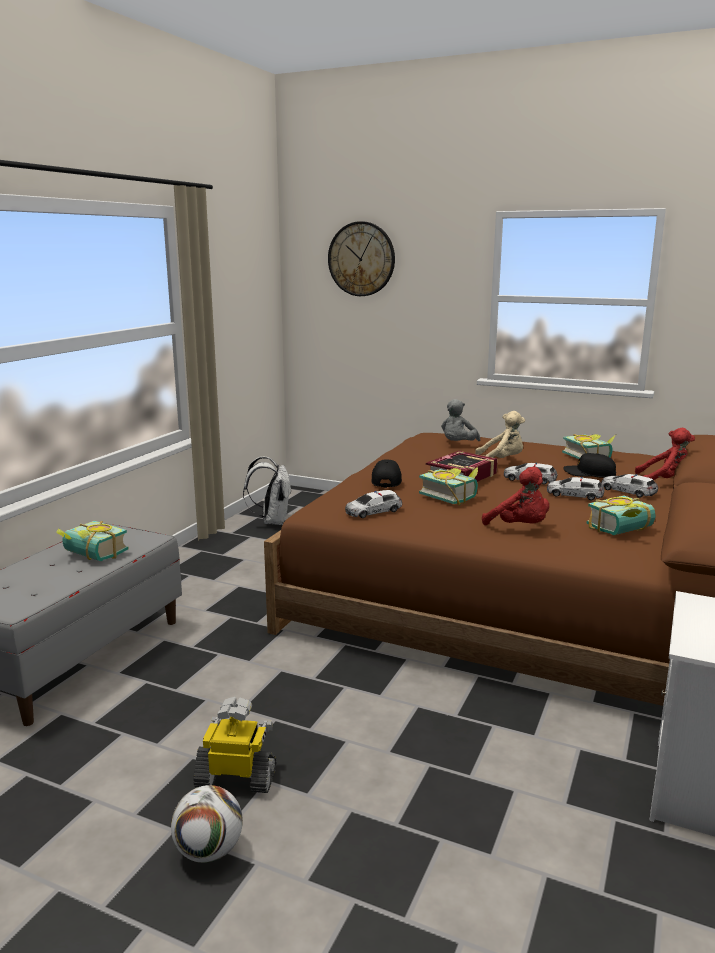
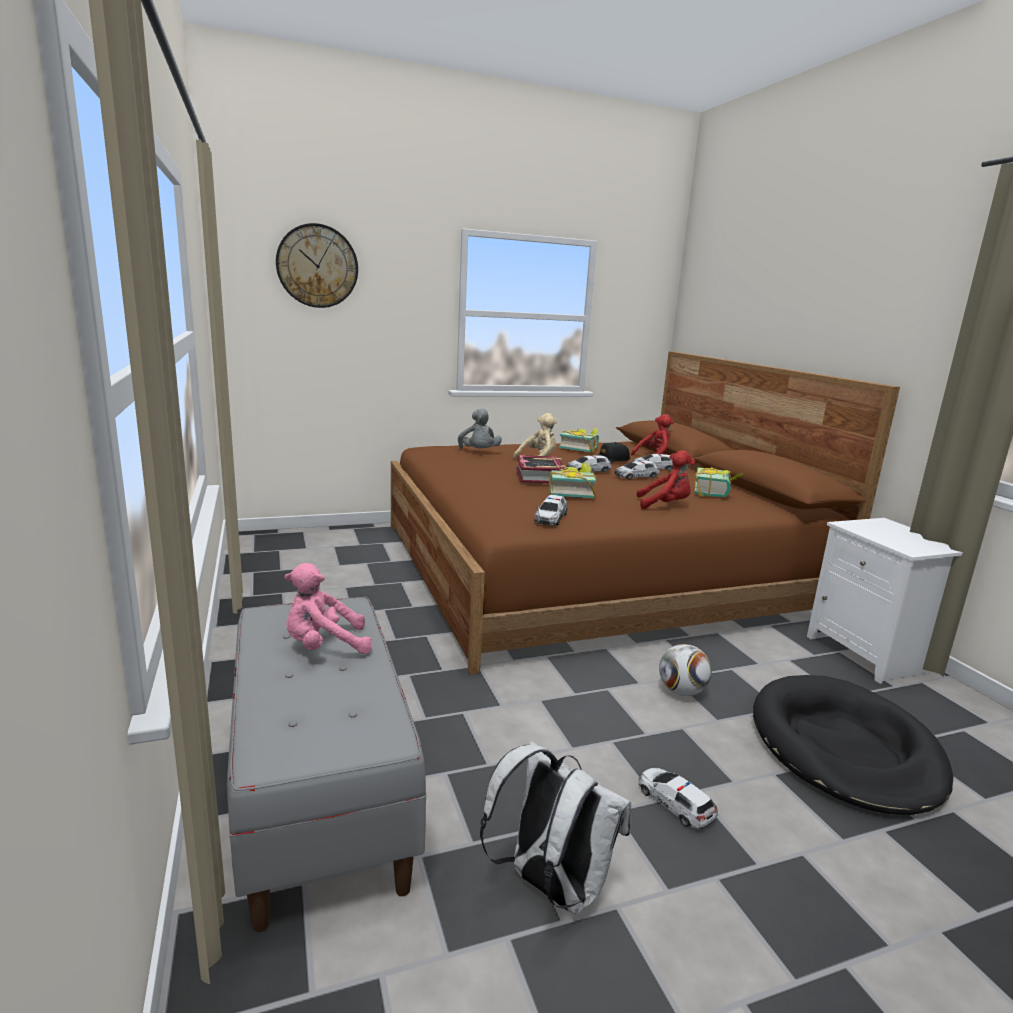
camera: 45 degrees left, 0 degrees up
(91, 556) = (324, 647): book -> pink plush toy
(209, 851) = (766, 872): football -> football (682, 691)
(237, 778) = (674, 803): toy robot -> toy car
(272, 521) = (278, 572): white backpack -> white backpack (550, 886)
(386, 481) = (497, 491): black cap -> none
(463, 836) = (844, 748): none -> black dog bed

